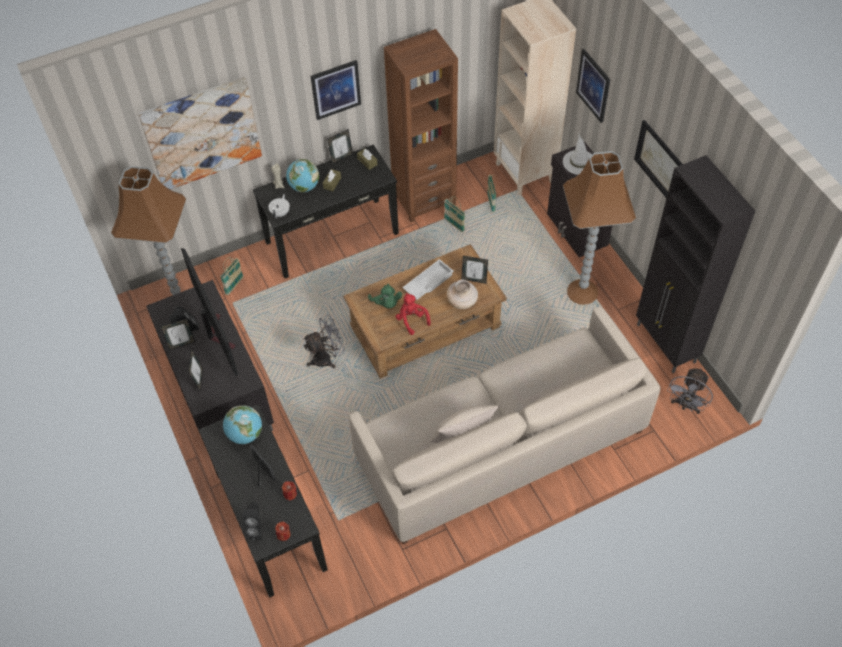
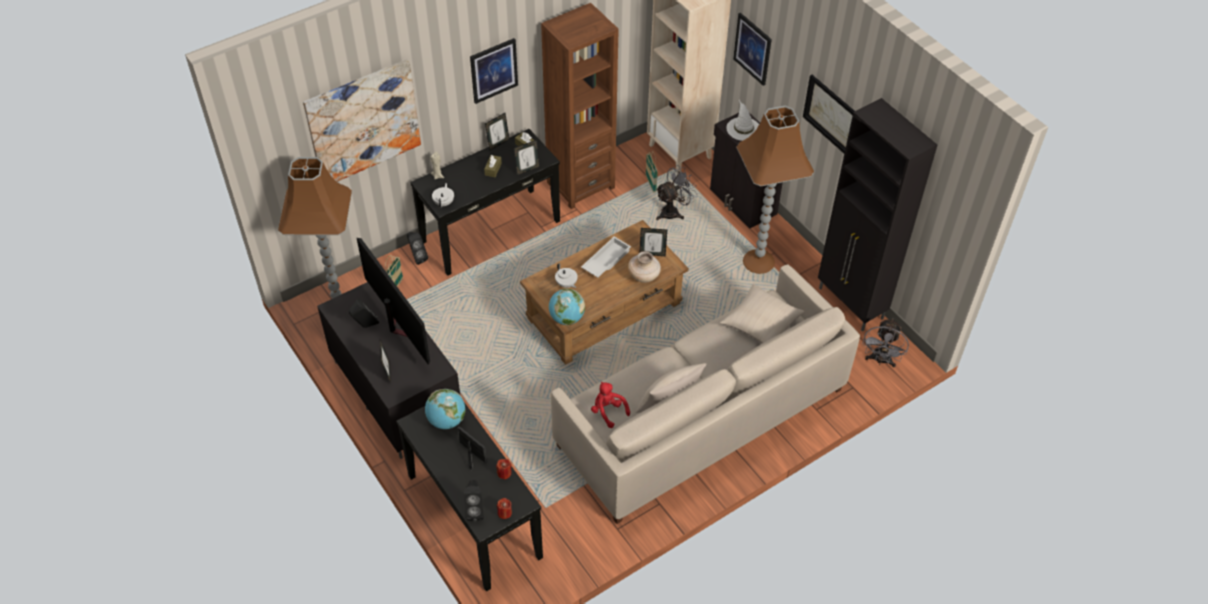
camera: 10 degrees left, 5 degrees down
(181, 344) = (362, 340): picture frame -> picture frame (527, 170)
(260, 258) = (417, 257): none -> black speaker
(304, 186) = (464, 175): globe -> globe (566, 318)
(327, 358) = (506, 350): grey fan -> grey fan (673, 211)
(386, 303) = (566, 284): green plush toy -> white teapot
(411, 320) = (595, 298): red plush toy -> red plush toy (608, 411)
(454, 225) = (616, 208): basket -> none
(567, 363) = (761, 324): none -> beige pillow

